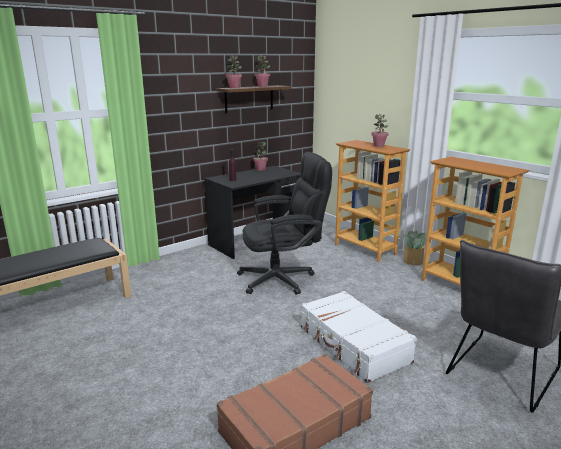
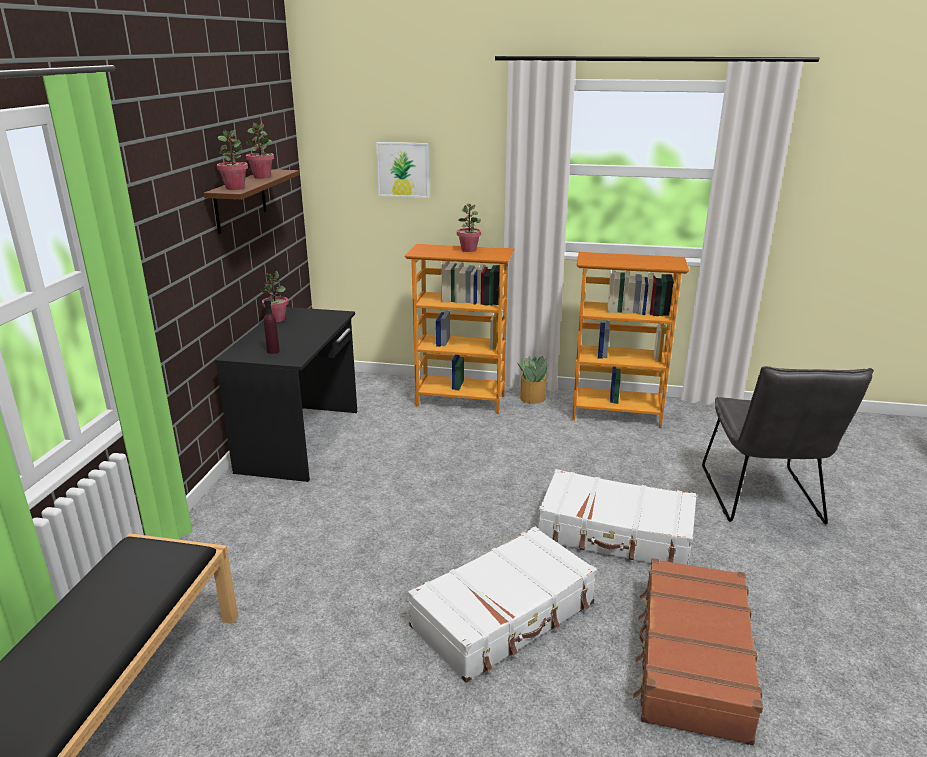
camera: 40 degrees left, 5 degrees up
(230, 350) = (505, 615): none -> white suitcase
(283, 278) = (422, 483): black office chair -> none
(362, 92) = (403, 169): none -> picture

